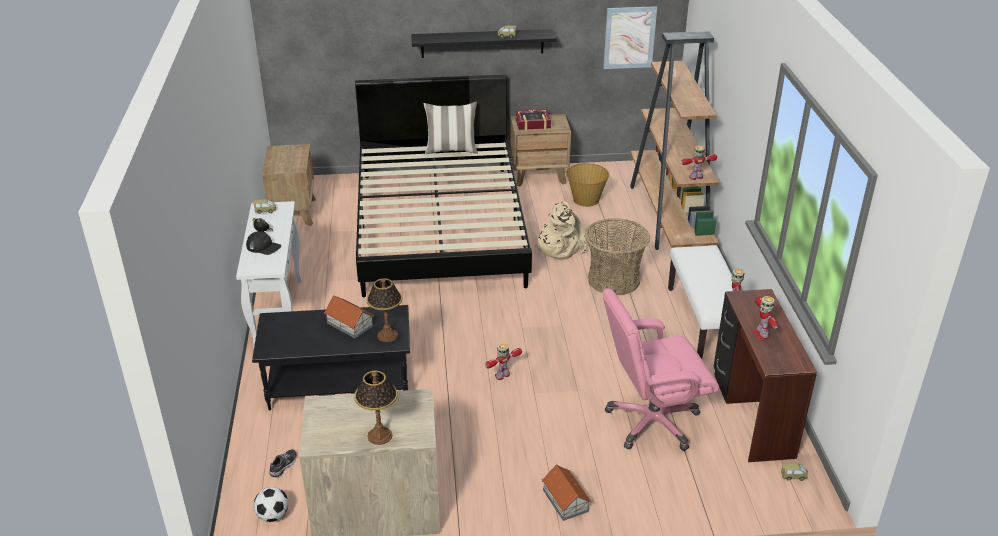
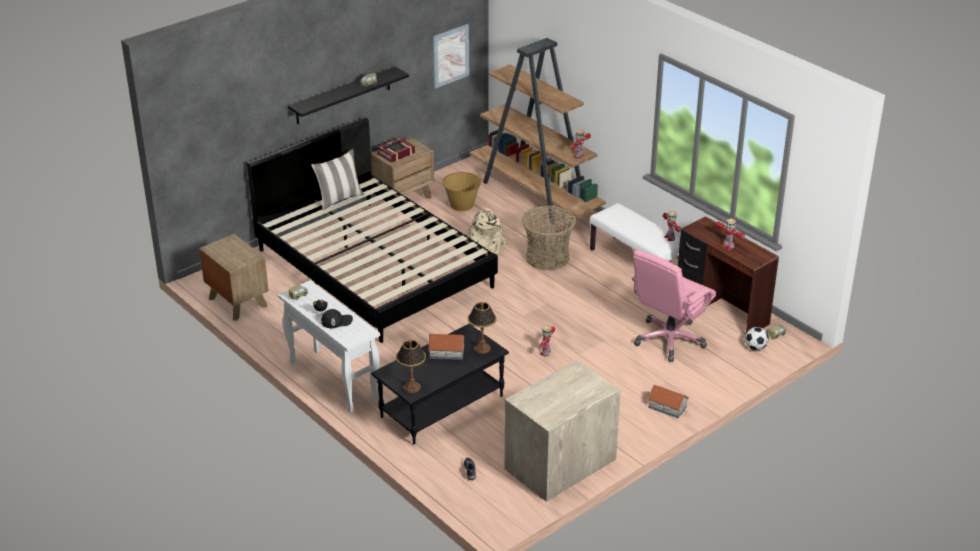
camera: 35 degrees left, 0 degrees up
(273, 516) = (501, 500): football -> football (755, 347)
(380, 436) = (581, 399): table lamp -> table lamp (412, 387)

